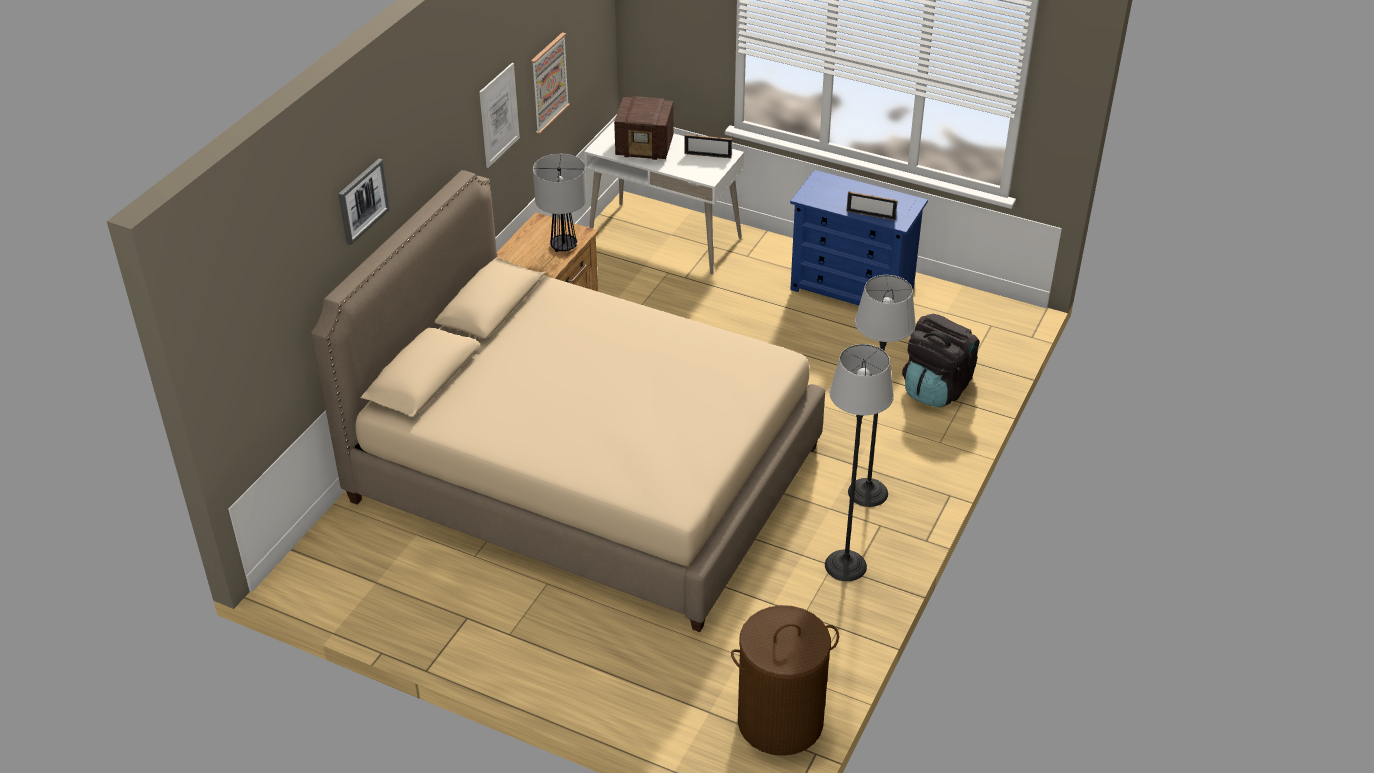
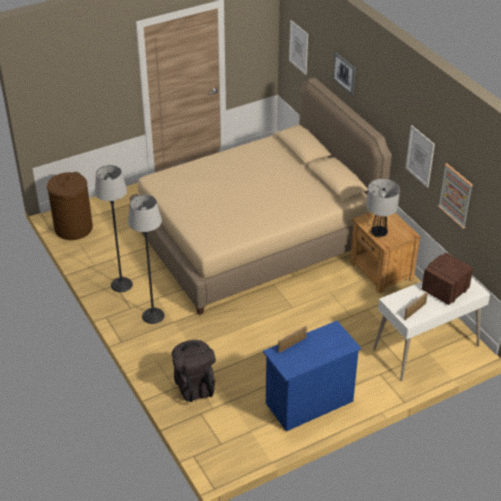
camera: 125 degrees right, 0 degrees up
(258, 322) = (298, 47): none -> picture

